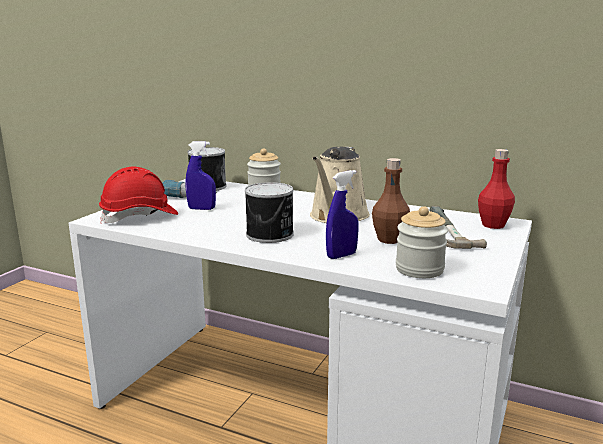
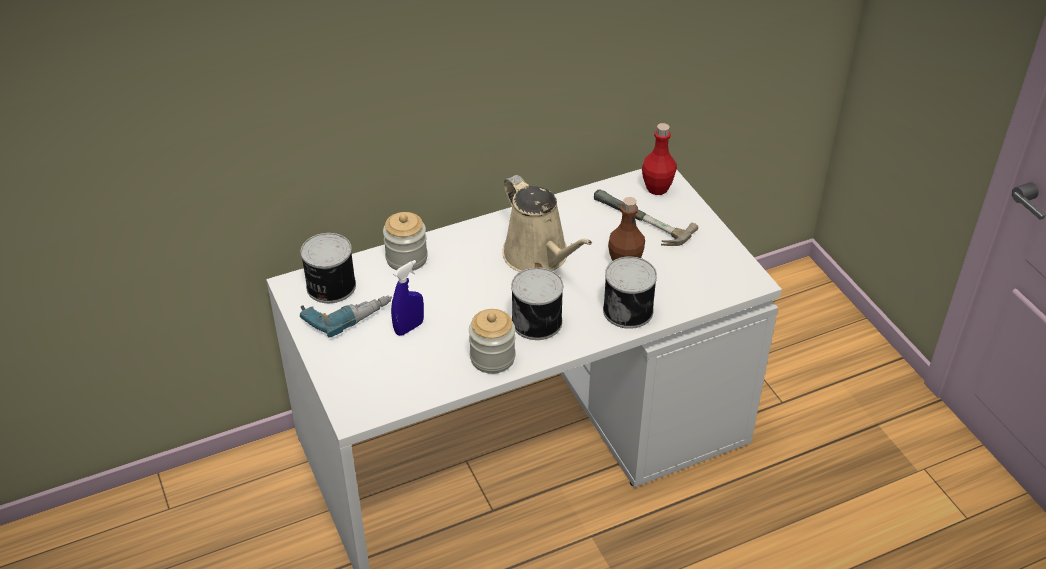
camera: 50 degrees left, 25 degrees up
(140, 217) = (384, 381): red hard hat -> none
(341, 255) = (629, 310): blue spray bottle -> can
(419, 269) = (695, 288): jar -> jar (492, 358)

